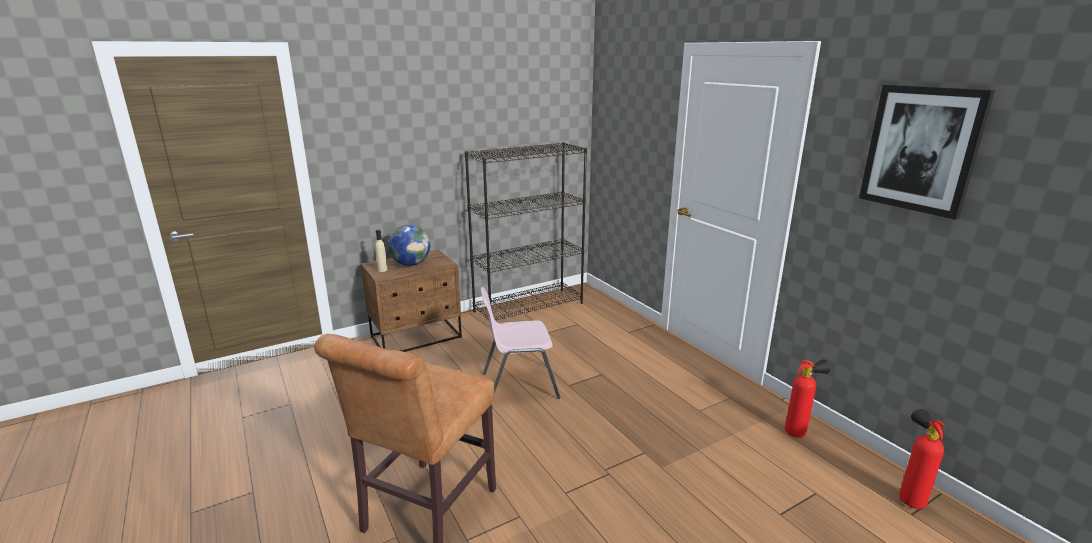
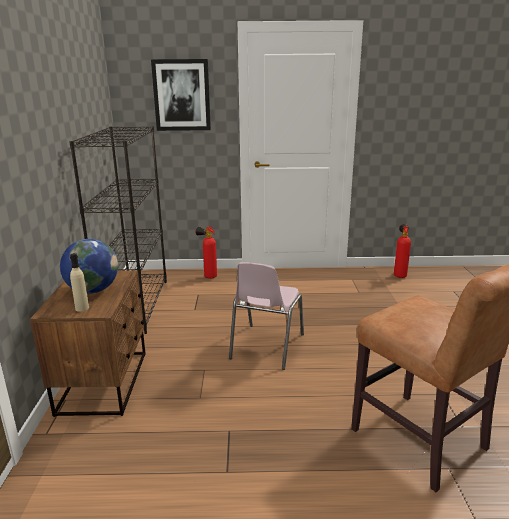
camera: 60 degrees left, 0 degrees up
(908, 498) = (464, 273): fire extinguisher -> fire extinguisher (208, 276)
(921, 149) = (434, 84): picture -> picture (182, 95)

